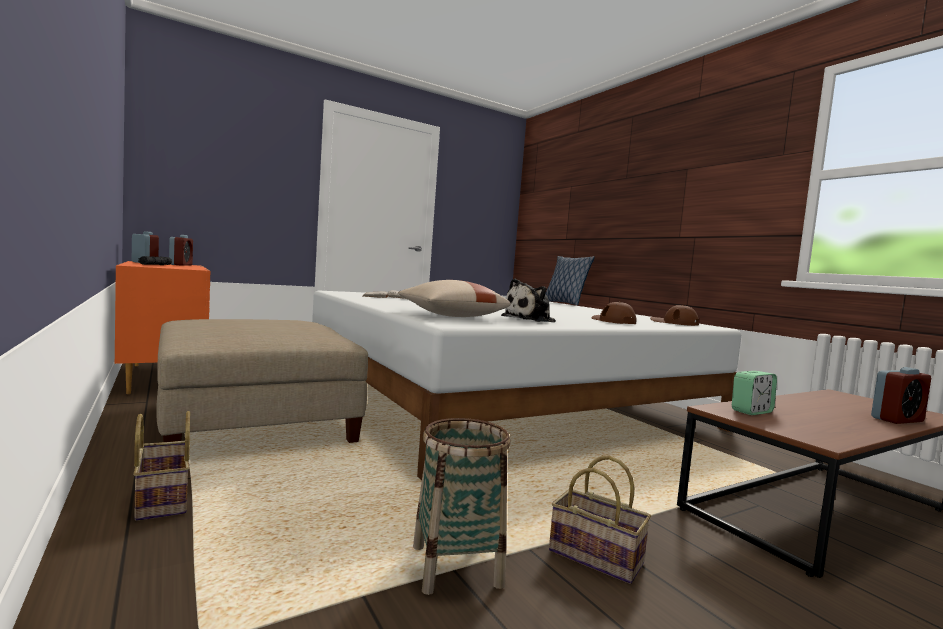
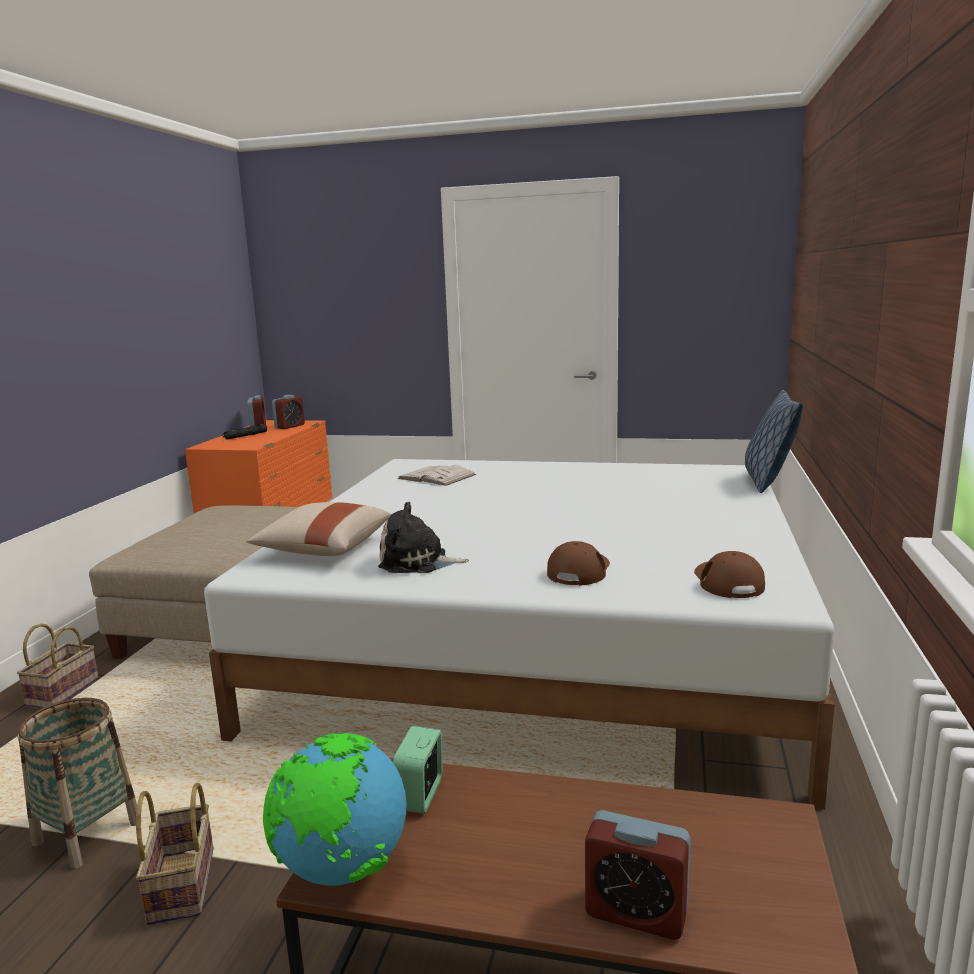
camera: 45 degrees right, 10 degrees up
(751, 411) = (420, 795): alarm clock -> alarm clock turned 90 degrees clockwise
(819, 437) = (342, 870): none -> globe

